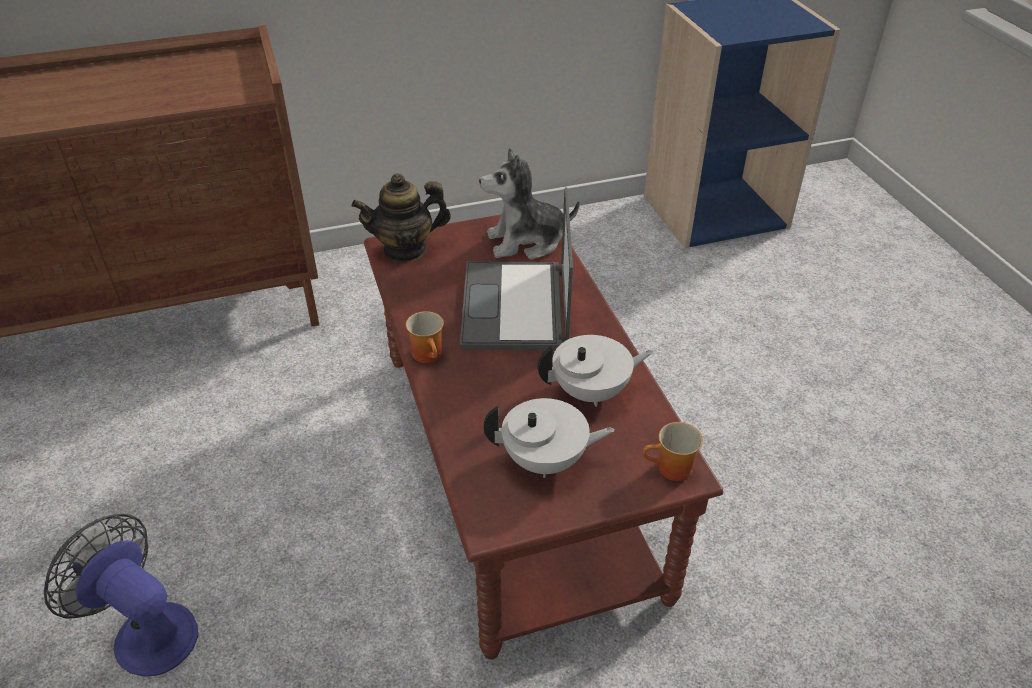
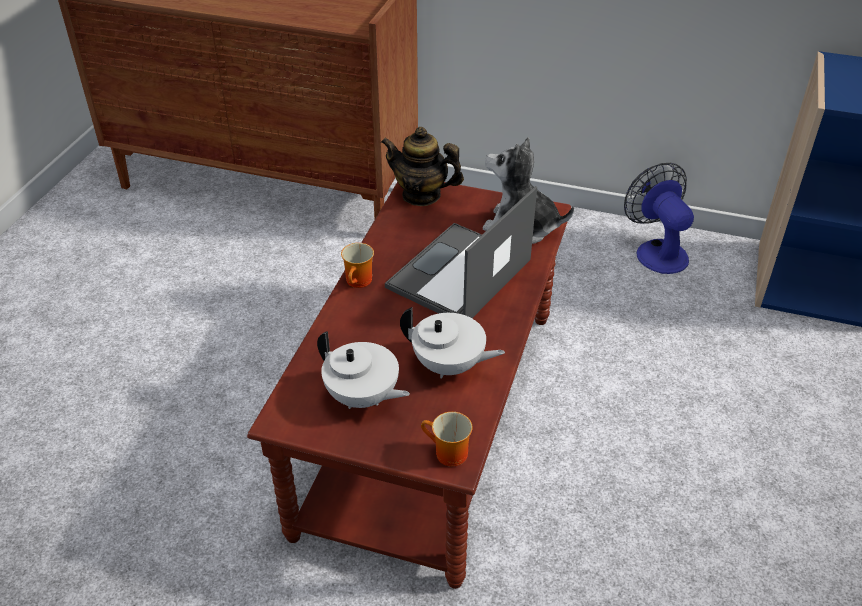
camera: 35 degrees right, 0 degrees up
(145, 631) = (105, 394): fan -> fan (656, 251)

